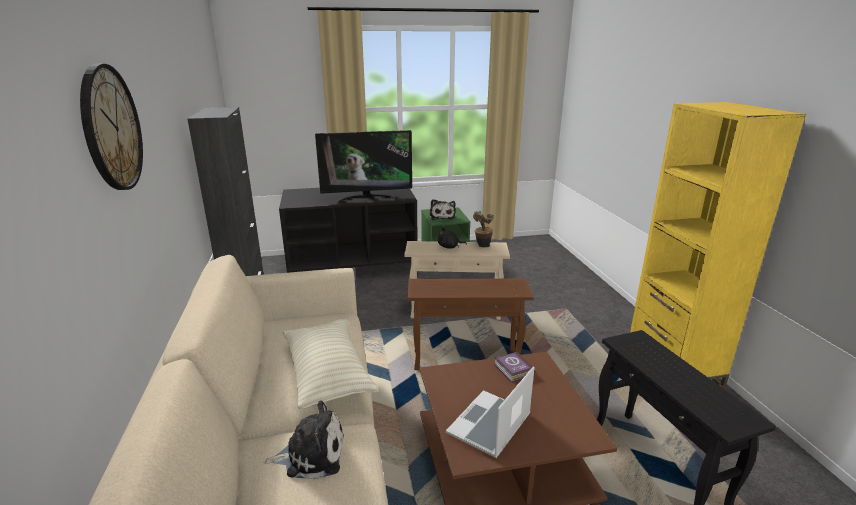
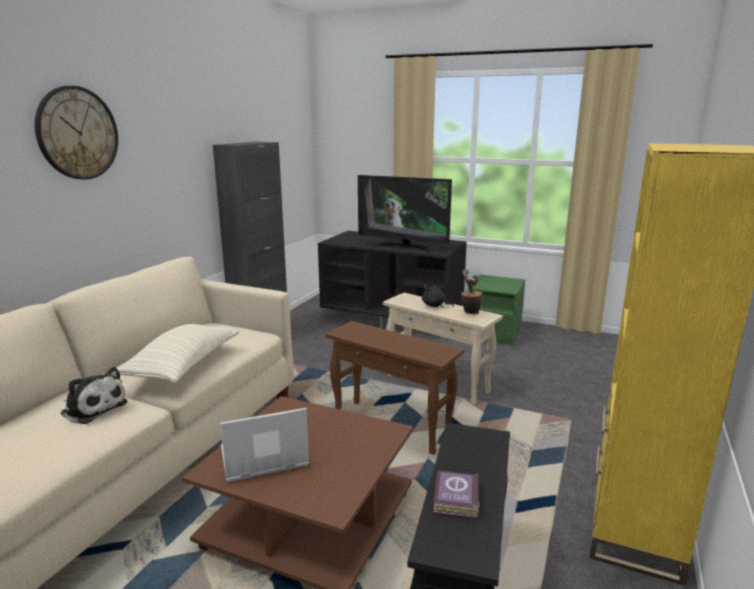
camera: 35 degrees right, 5 degrees down
(442, 216) = (491, 284): plush toy -> none
(513, 370) = (353, 428): book -> book (454, 499)

